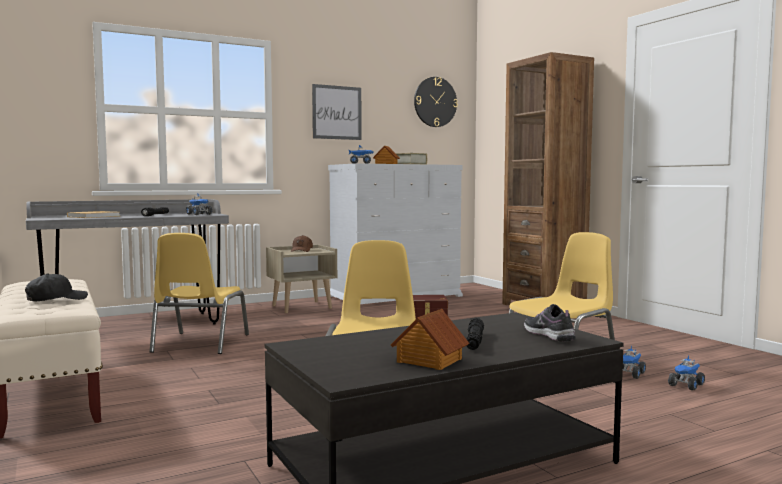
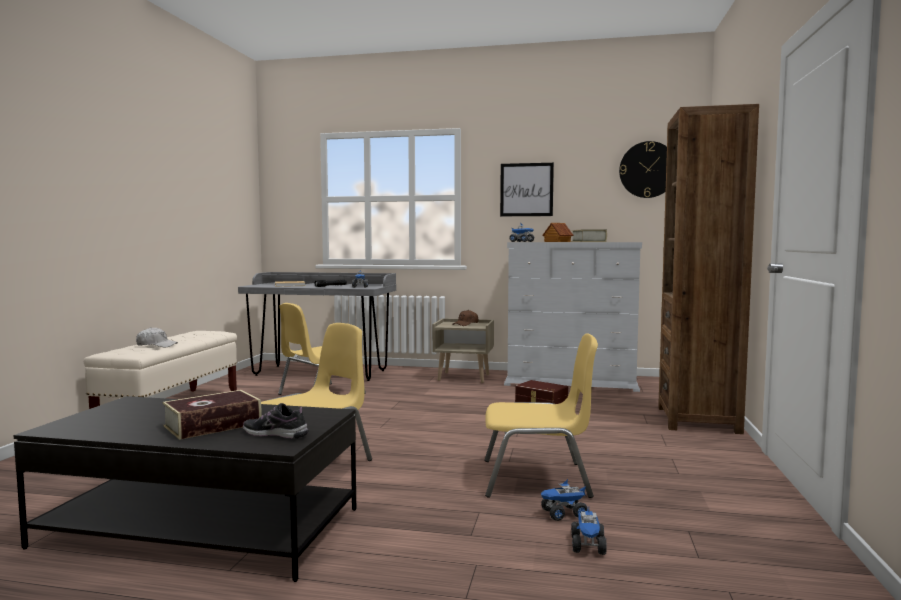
camera: 40 degrees right, 0 degrees up
(56, 299) = (156, 345): black cap -> white cap
(428, 360) = (130, 430): toy house -> none
(474, 341) = (213, 425): black flashlight -> book
(549, 335) = (276, 434): shoe -> shoe turned 90 degrees counterclockwise
(686, 385) = (588, 546): toy truck -> toy truck turned 75 degrees counterclockwise

